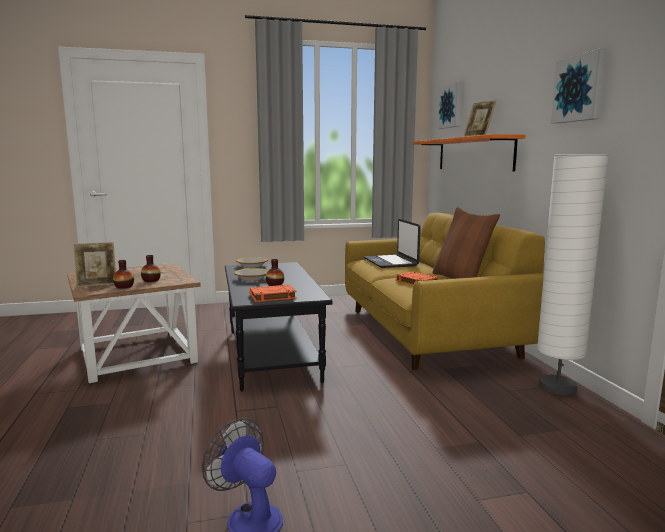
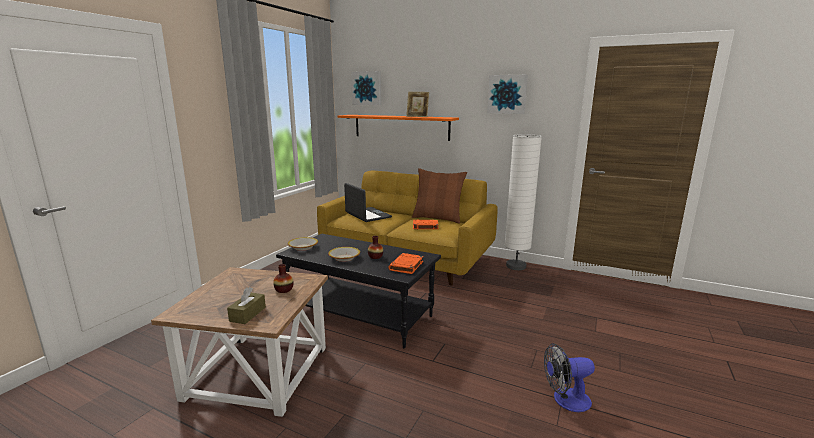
camera: 50 degrees left, 5 degrees up
(97, 284) = (247, 314): picture frame -> brown tissue box
(124, 287) = (284, 304): vase -> none
(391, 262) = (367, 215): laptop -> laptop turned 150 degrees counterclockwise

